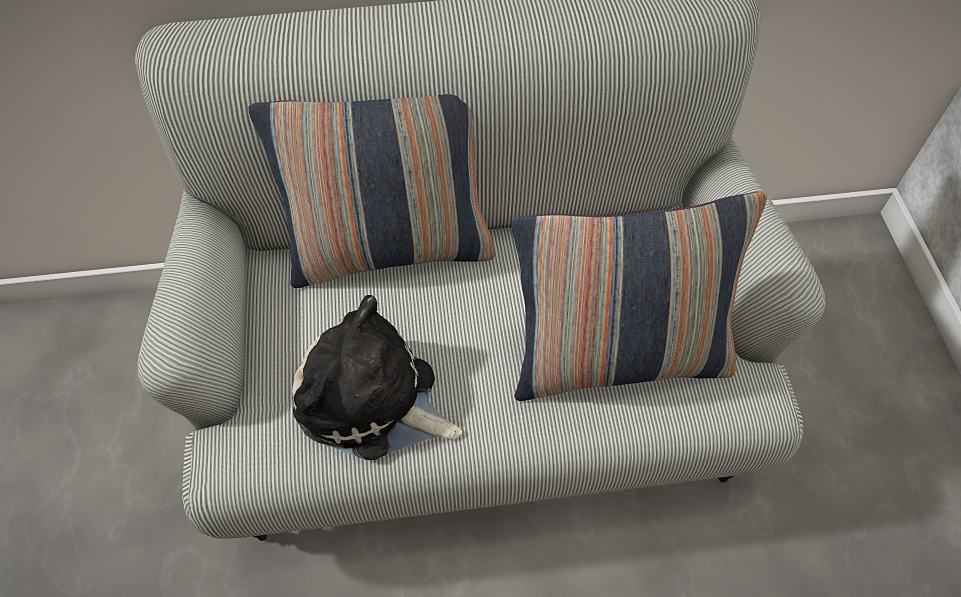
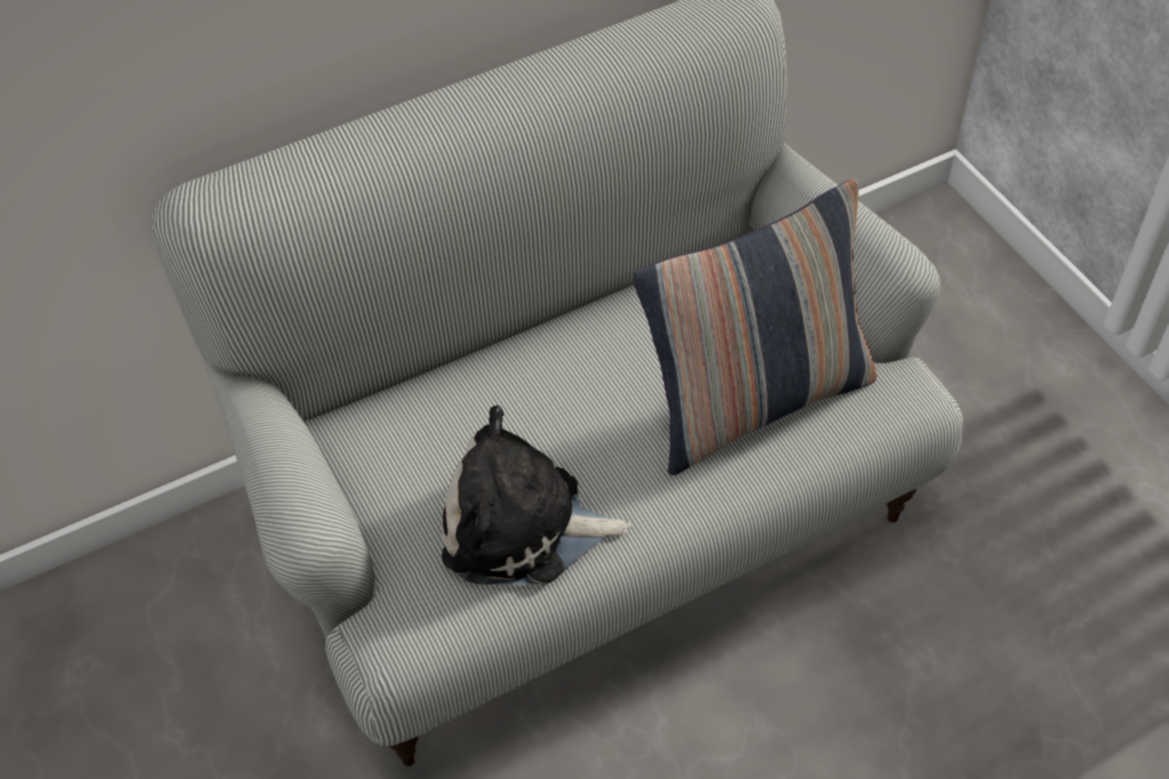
camera: 20 degrees left, 5 degrees down
(391, 249) = (461, 370): pillow -> none

